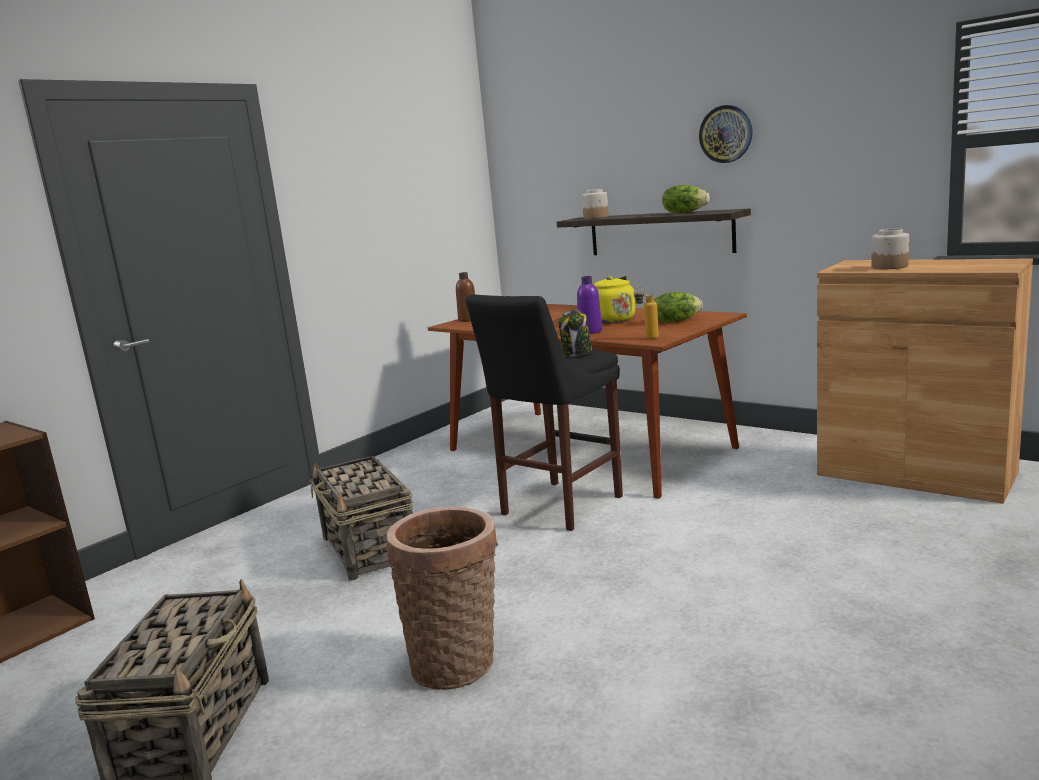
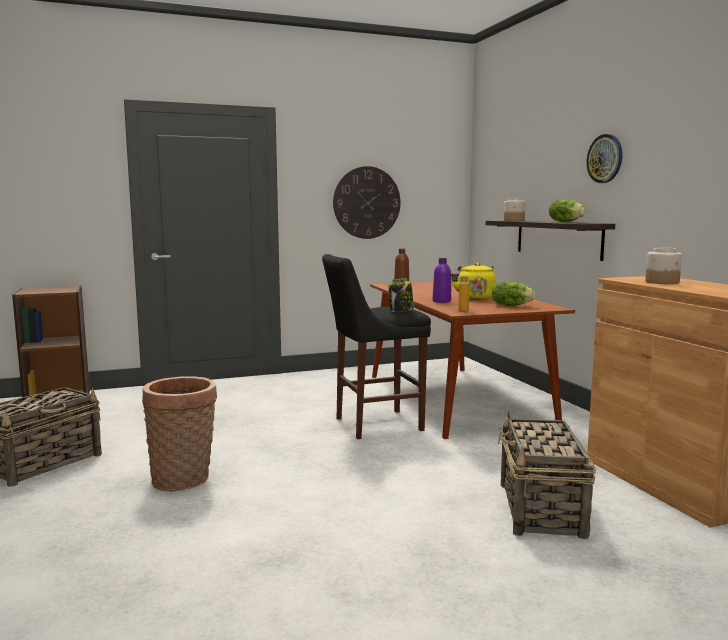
camera: 30 degrees right, 5 degrees down
(369, 549) = (241, 414): basket -> basket (541, 510)
(387, 215) = (366, 202): none -> wall clock

